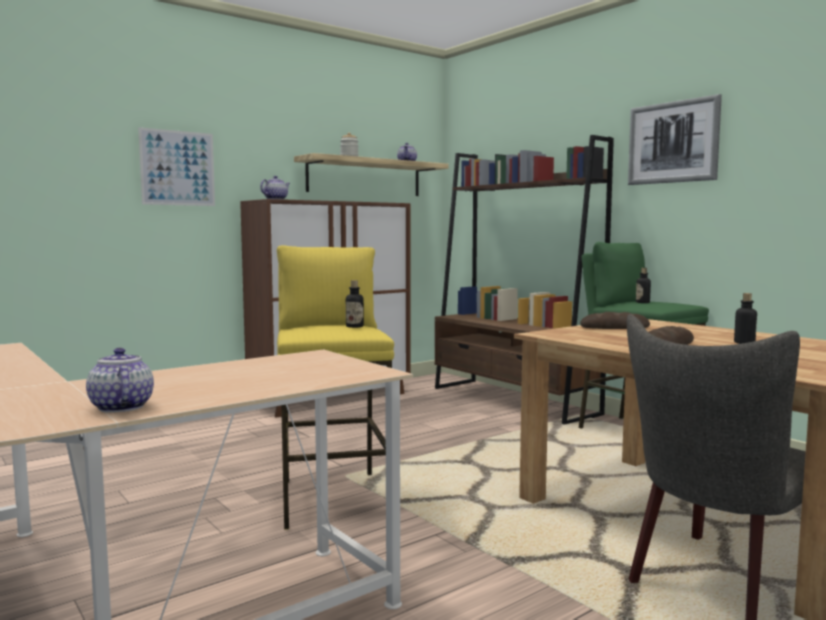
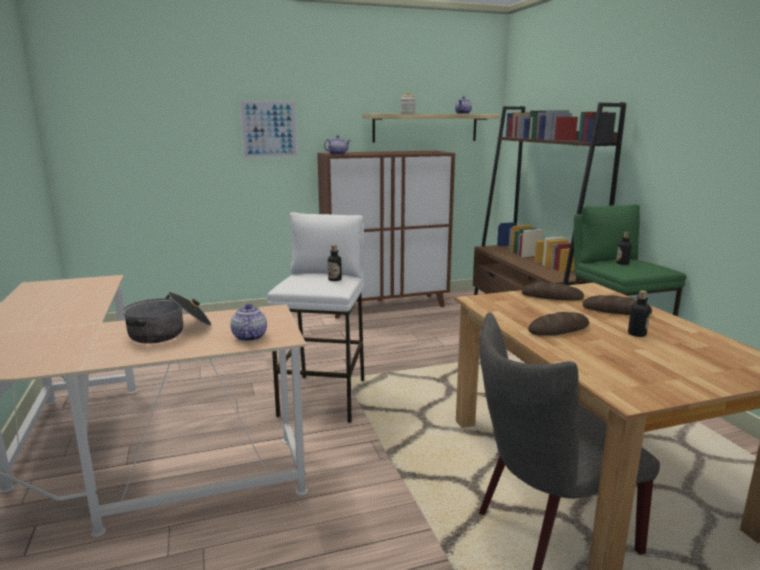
camera: 20 degrees right, 10 degrees up
(120, 407) = (97, 355): teapot -> teapot (249, 336)
(199, 380) = (169, 332): none -> cooking pot
(334, 499) = (324, 397): yellow stool -> white stool
(673, 142) = (675, 112): picture -> none
(694, 331) = (616, 310): none -> bread

